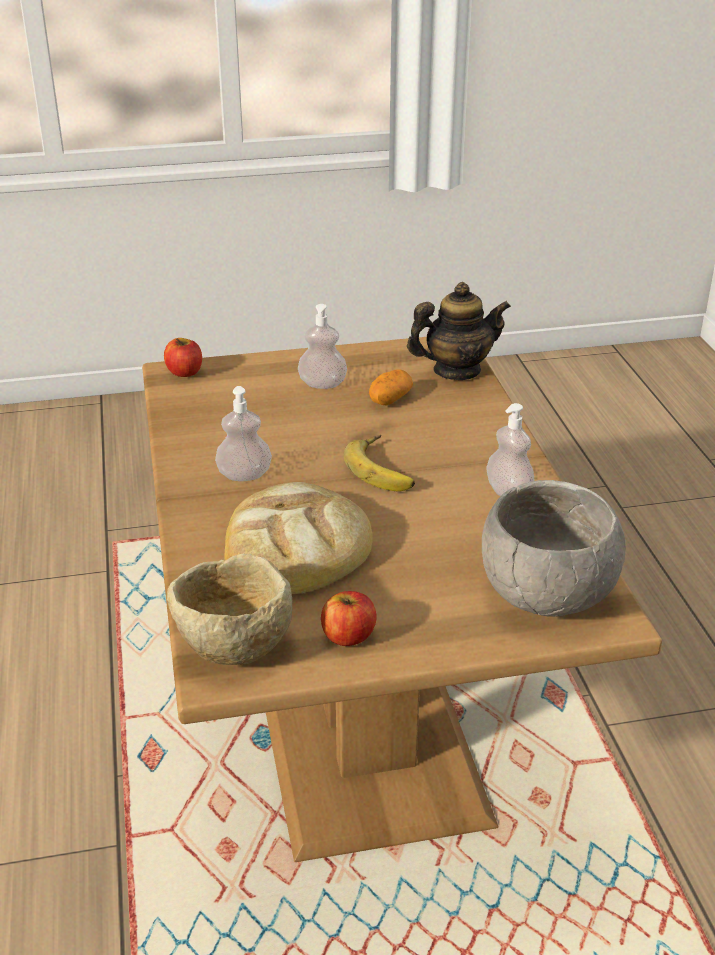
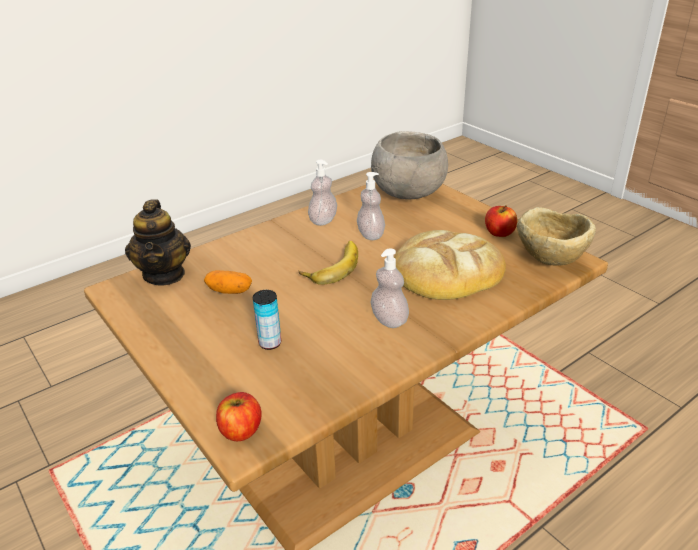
camera: 115 degrees left, 0 degrees up
(278, 404) = (270, 343): none -> can
(322, 384) = (221, 331): soap dispenser -> soap dispenser (370, 235)
(456, 370) = (164, 274): teapot -> teapot turned 150 degrees counterclockwise

